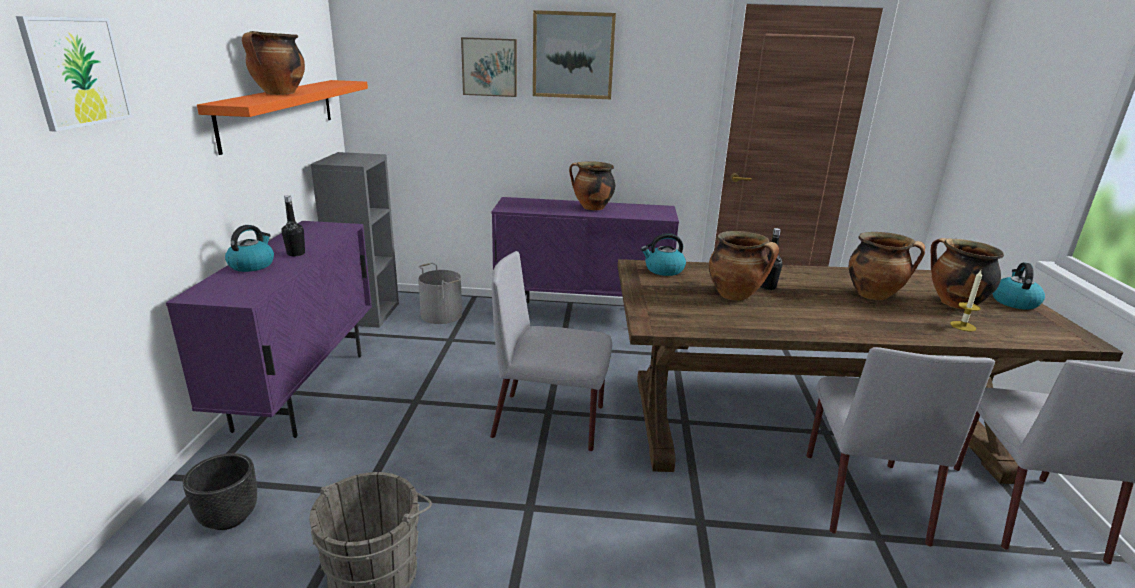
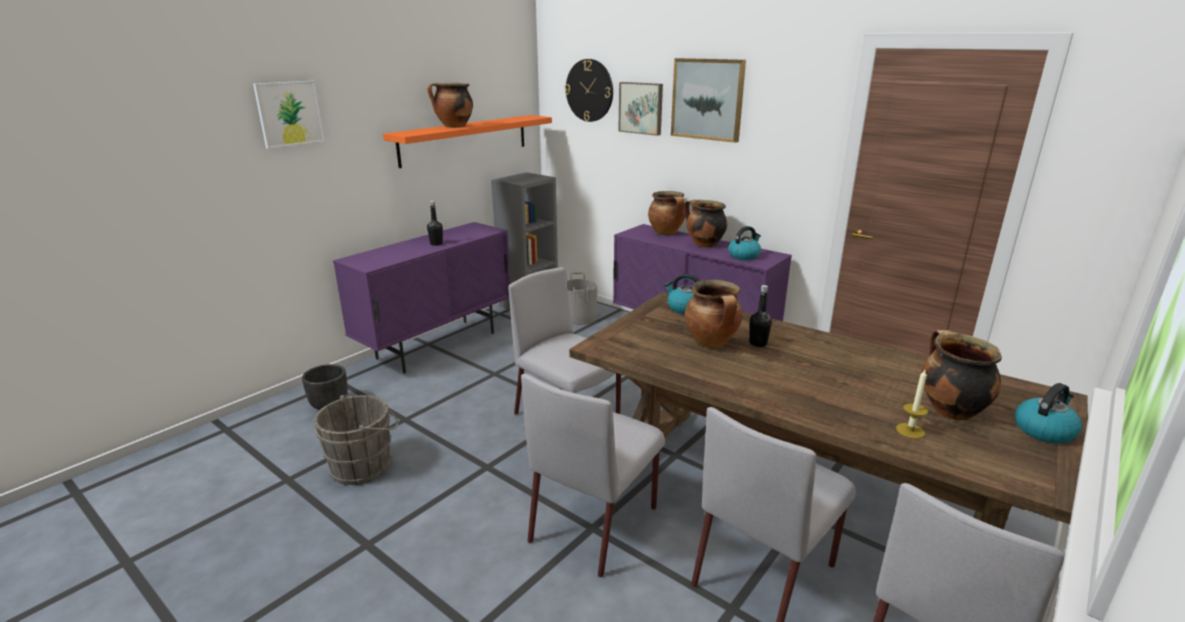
camera: 35 degrees right, 0 degrees up
(252, 265) = (403, 246): kettle -> kettle (744, 256)
(415, 48) = (589, 90): none -> wall clock
(696, 515) = (595, 522): none -> grey chair
(874, 295) = (863, 378): cooking pot -> cooking pot (667, 233)

